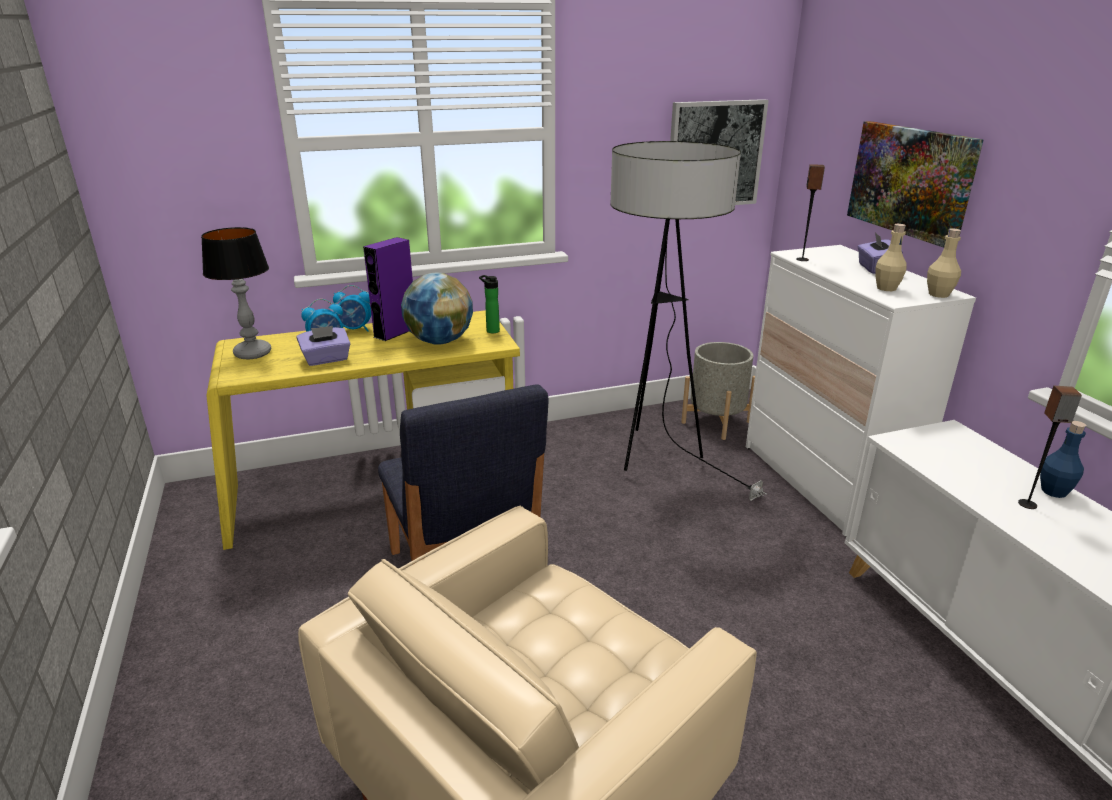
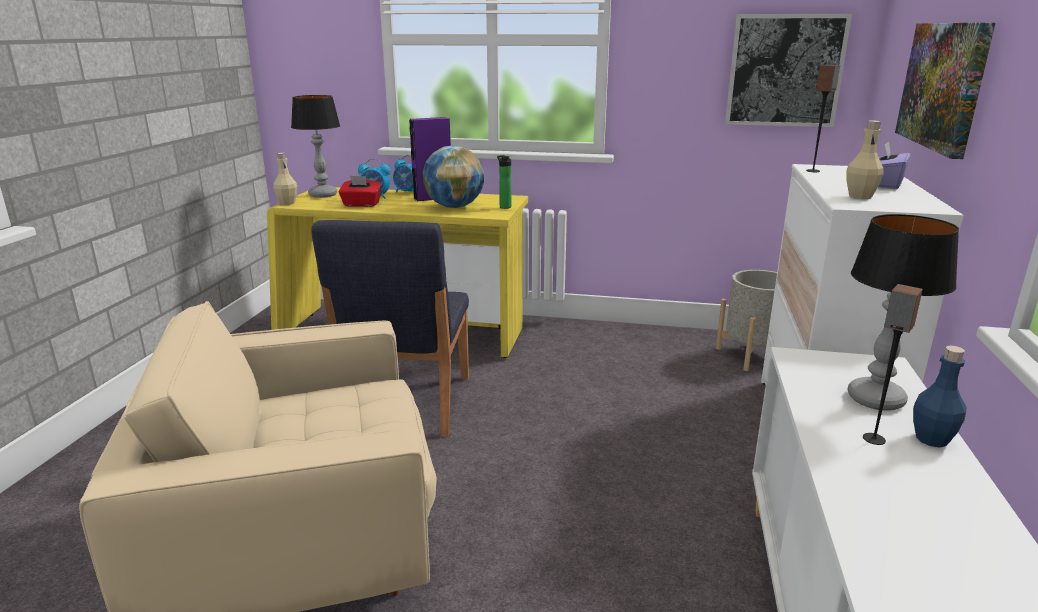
camera: 30 degrees right, 5 degrees down
(326, 359) = (361, 204): purple tissue box -> red tissue box
(659, 460) = (659, 370): floor lamp -> none
(938, 294) = (916, 207): beige bottle -> beige bottle (287, 203)
(985, 466) = (874, 398): none -> table lamp

